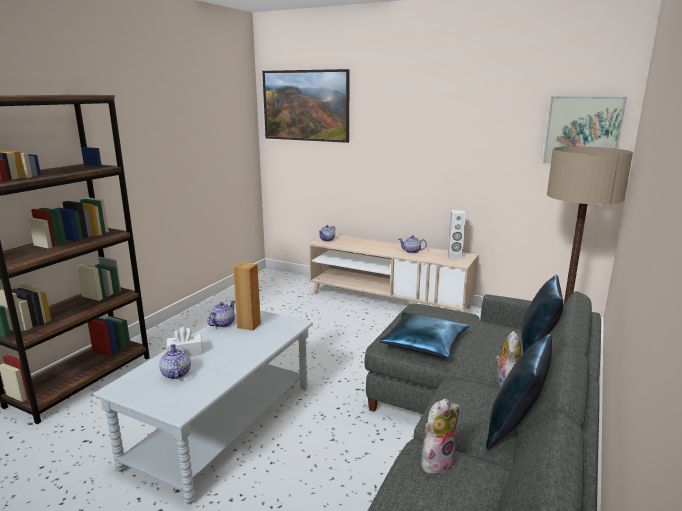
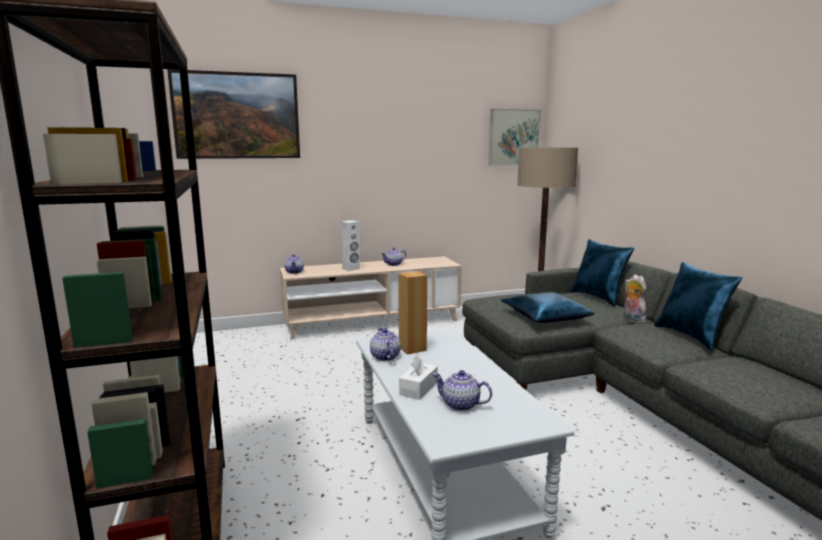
camera: 45 degrees left, 5 degrees down
(436, 461) = (715, 367): plush toy -> none
(454, 256) = (433, 260): white speaker -> white speaker (351, 269)

